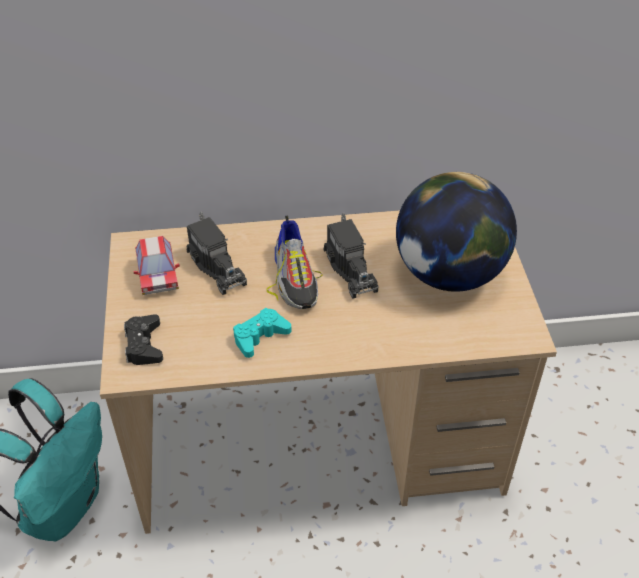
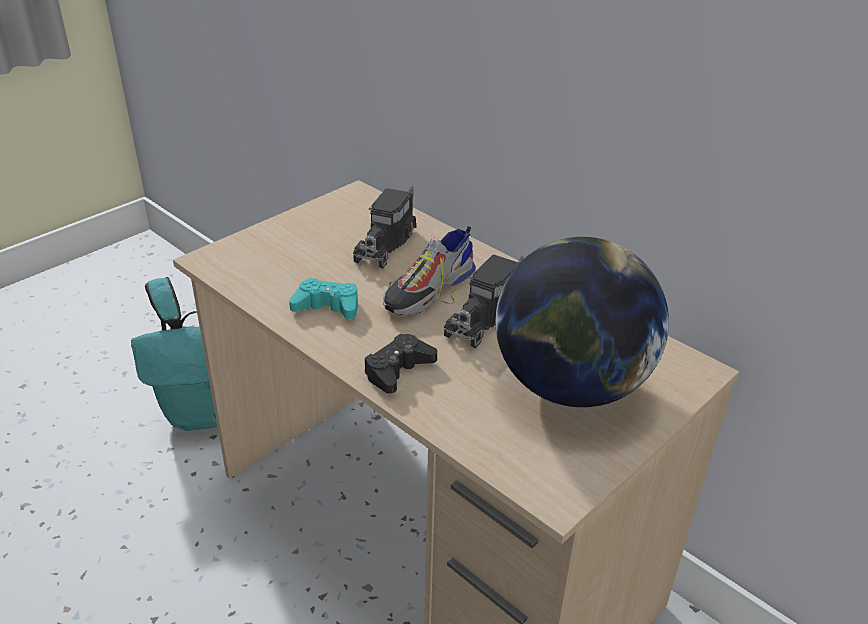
camera: 50 degrees right, 10 degrees down
(144, 345) = (249, 253): black game controller -> black game controller (398, 370)
(158, 276) = (337, 222): toy car -> none

